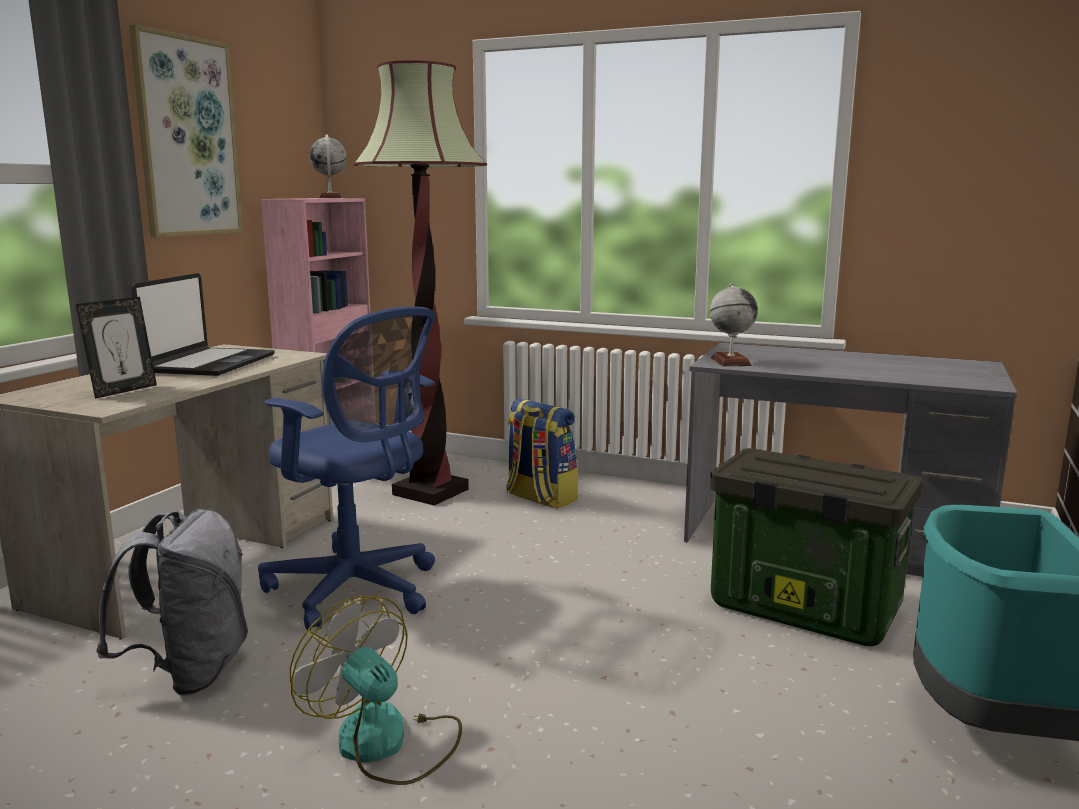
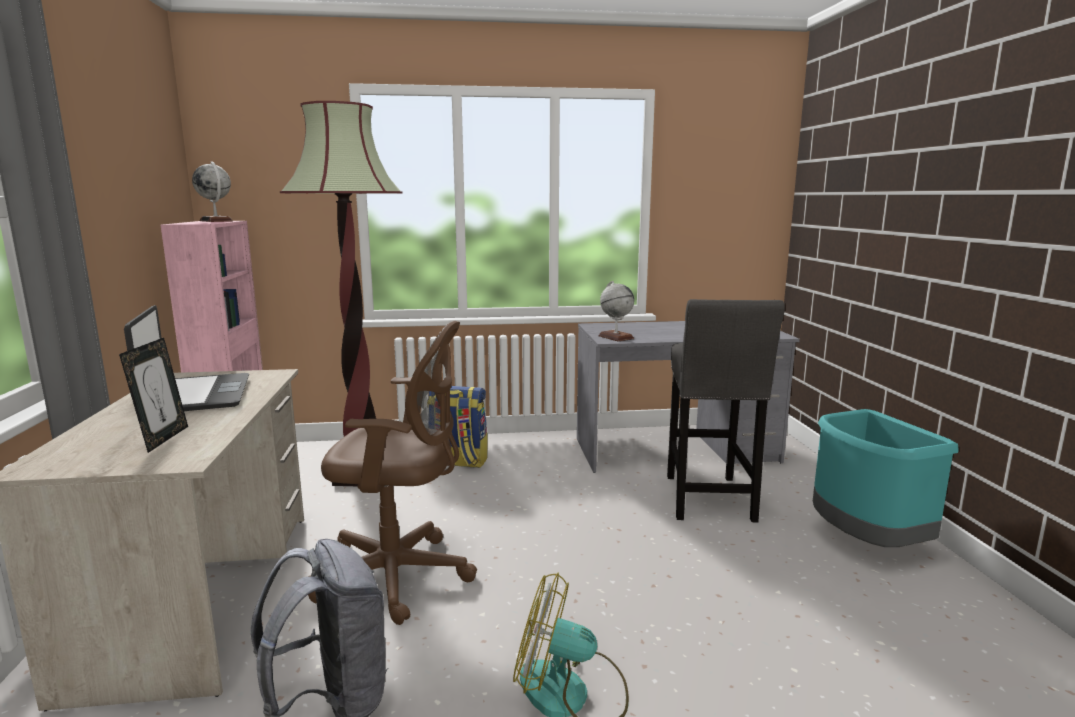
camera: 30 degrees left, 0 degrees up
(187, 137) = (96, 164): picture -> none
(357, 590) = (400, 576): blue office chair -> brown office chair
(801, 608) = (708, 501): storage box -> grey stool

